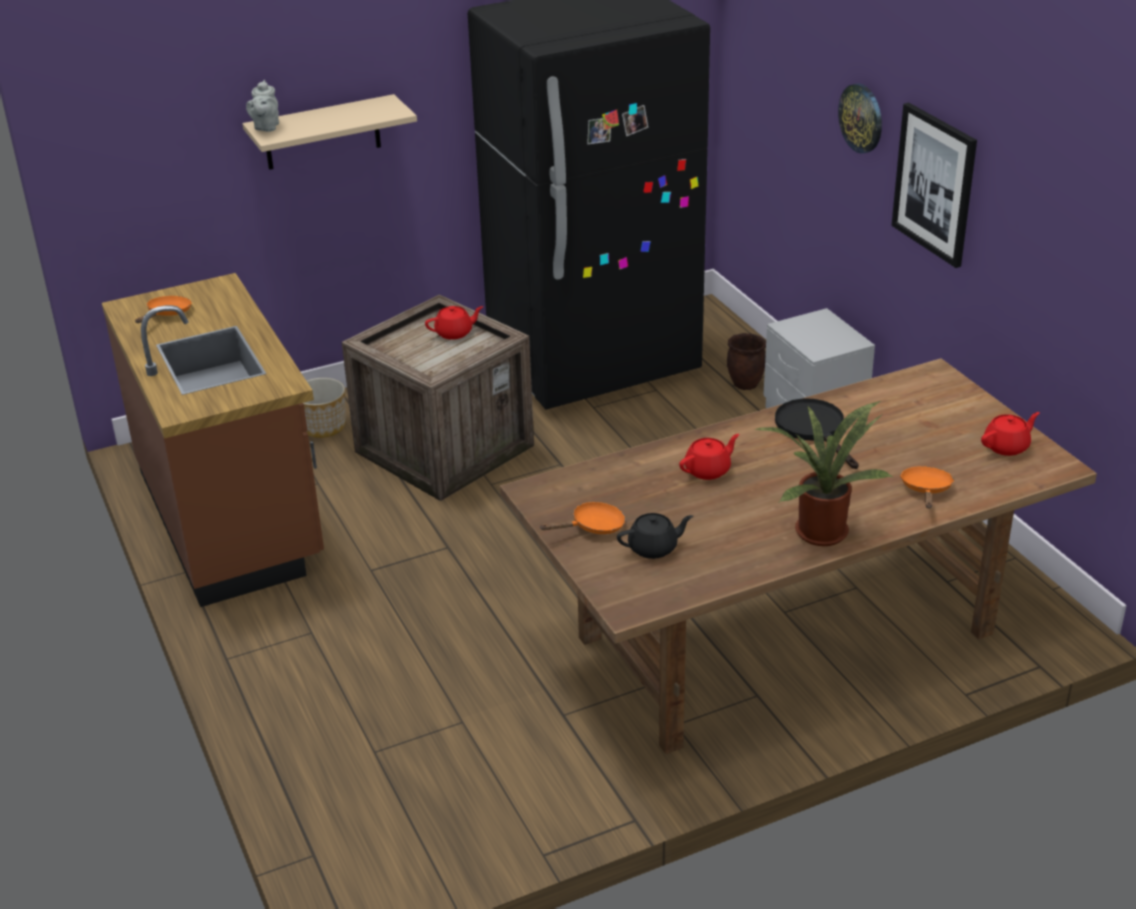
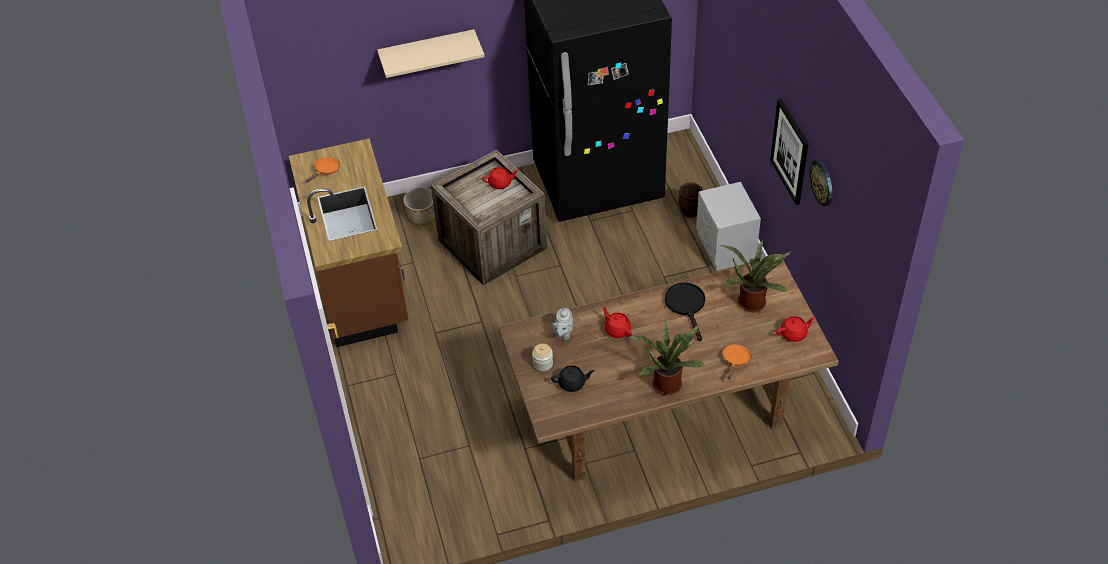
camera: 10 degrees right, 15 degrees up
(266, 127) = (391, 56): grey teapot -> grey teapot (563, 334)
(593, 527) = (543, 363): orange frying pan -> jar
(708, 470) = (617, 329): red teapot -> red teapot turned 105 degrees counterclockwise
(861, 118) = (760, 89): wall clock -> wall clock (822, 182)
(920, 413) = (753, 300): none -> potted plant

